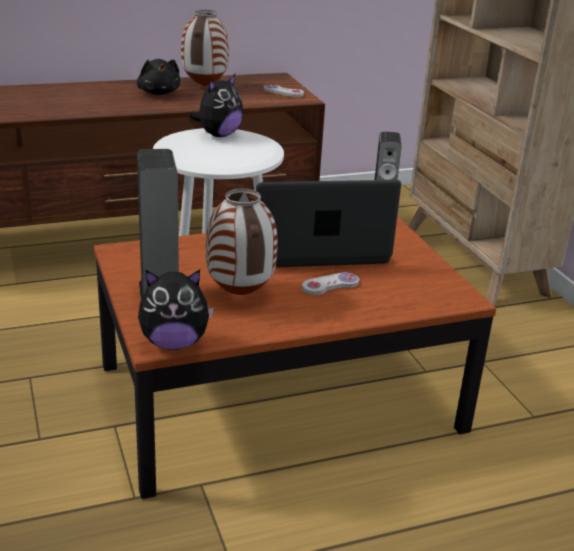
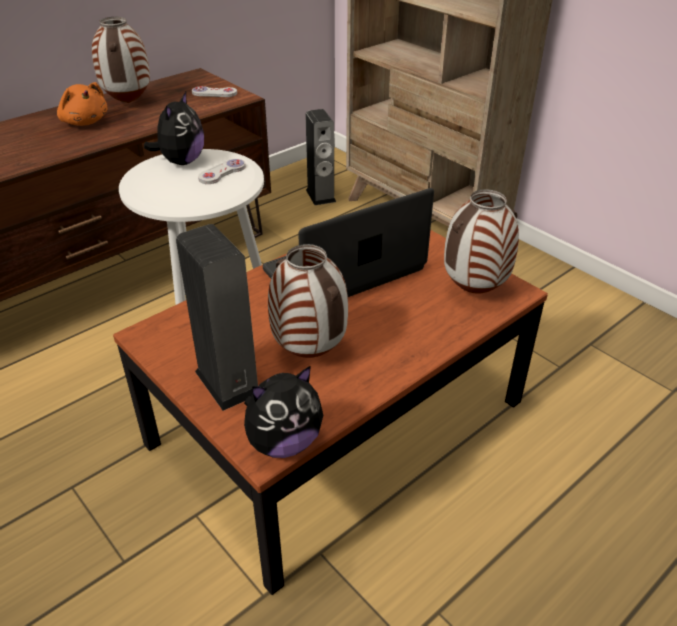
camera: 20 degrees left, 10 degrees up
(159, 93) = (85, 122): black plush toy -> orange plush toy
(330, 285) = (388, 313): white game controller -> white game controller (222, 173)
(424, 289) = (474, 290): none -> vase

